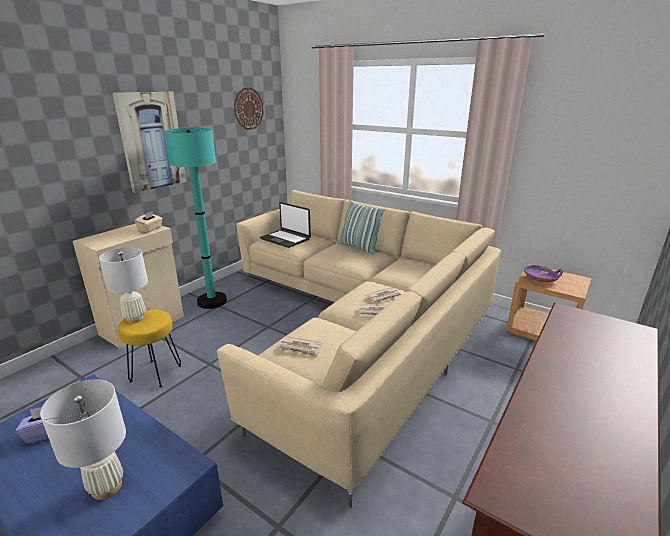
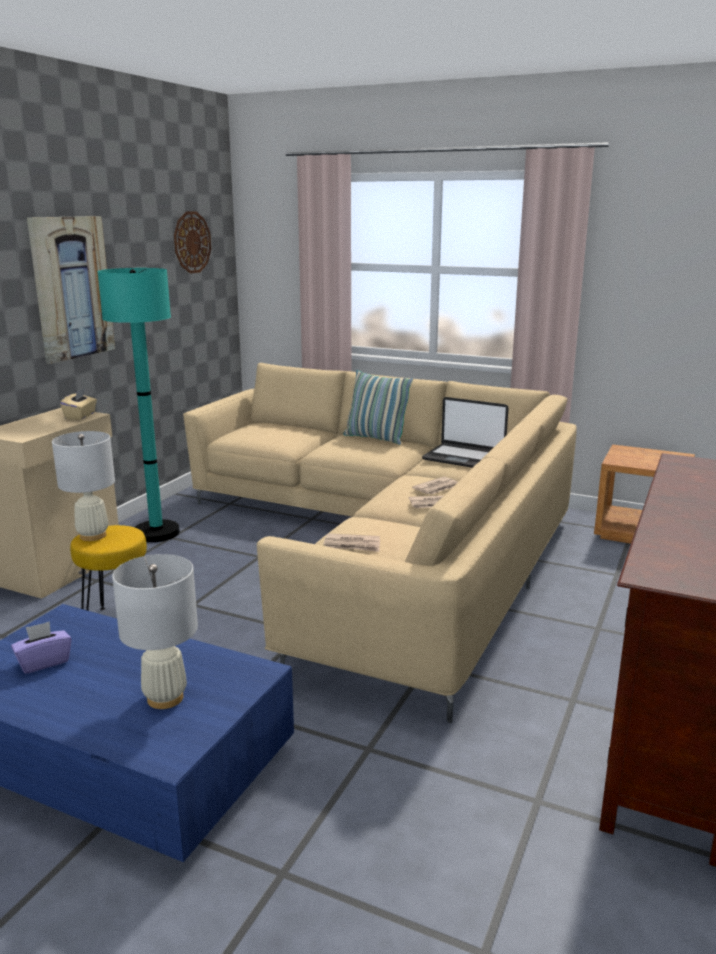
camera: 10 degrees left, 5 degrees down
(285, 239) = (262, 433): laptop -> laptop (464, 458)
(541, 279) = (632, 458): purple bowl -> none

